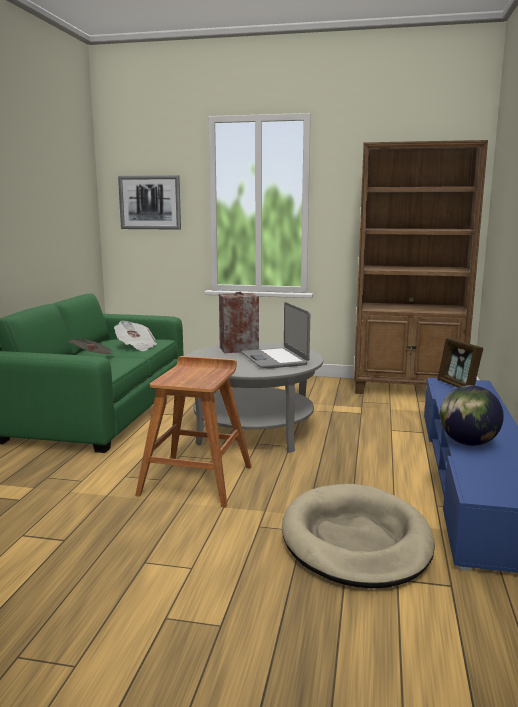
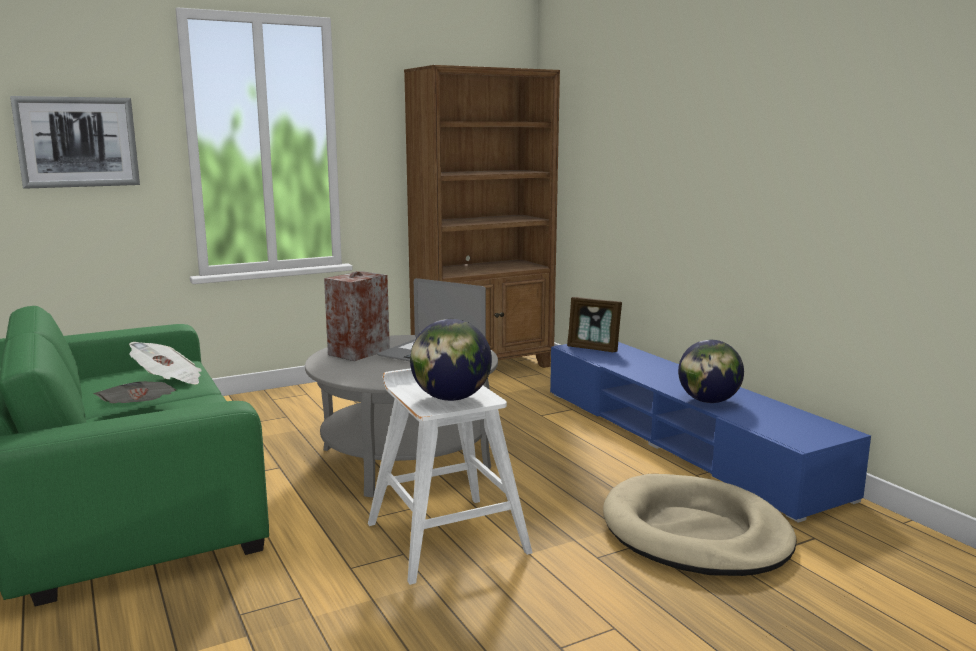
camera: 40 degrees left, 0 degrees up
(188, 379) = (450, 398): none -> globe
(197, 480) = (446, 536): brown stool -> white stool

